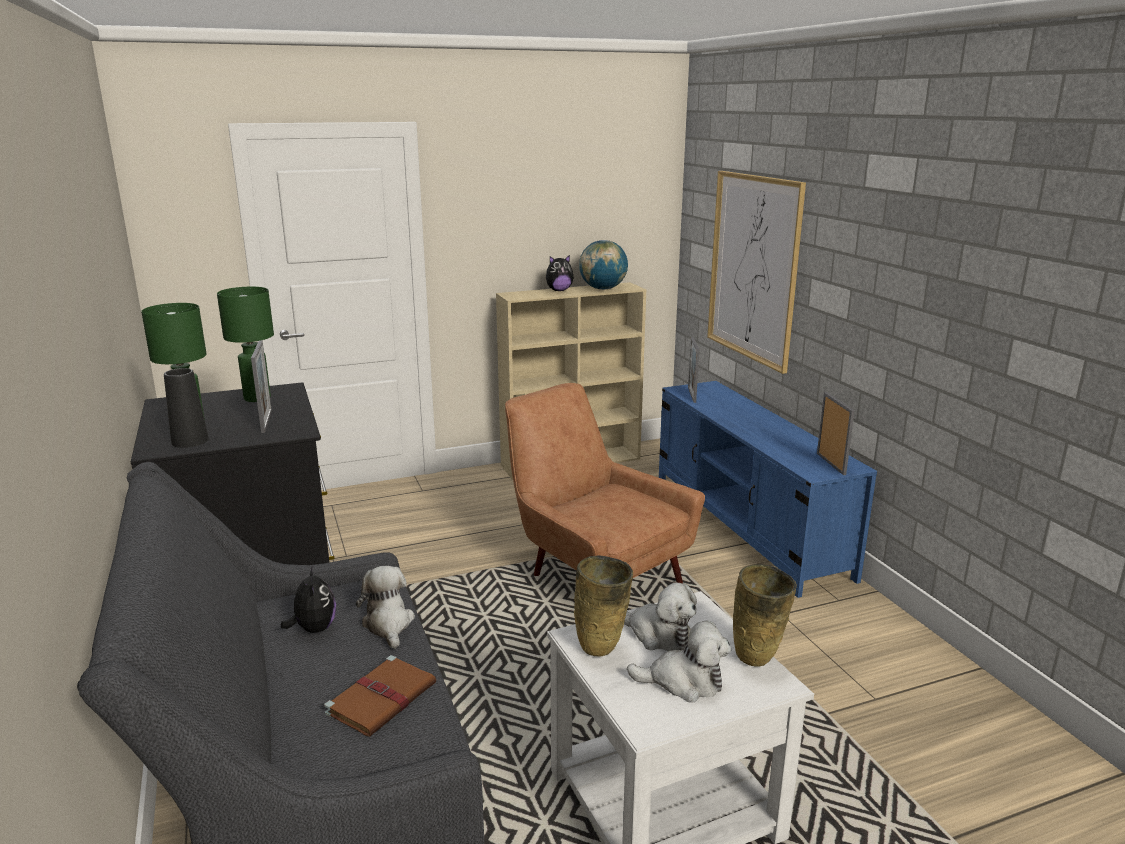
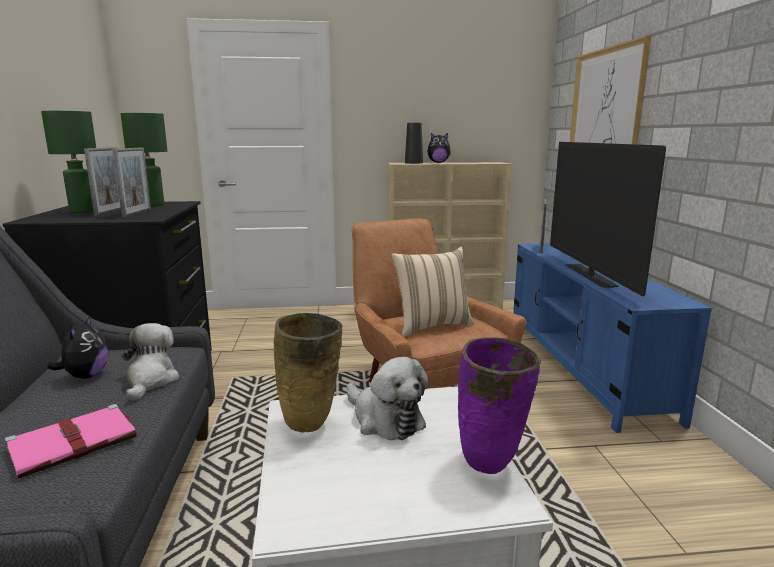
camera: 15 degrees right, 5 degrees down
(190, 441) = (64, 218): black vase -> black vase (413, 163)
(383, 697) = (75, 443): brown book -> pink book
(603, 289) = (475, 163): globe -> none
(611, 512) = (432, 326): none -> beige pillow
(683, 681) = (380, 476): plush toy -> none
(757, 436) = (589, 276): none -> television
(757, 660) = (490, 466): beige vase -> purple vase
(831, 464) = (660, 298): picture frame -> picture frame (111, 211)

